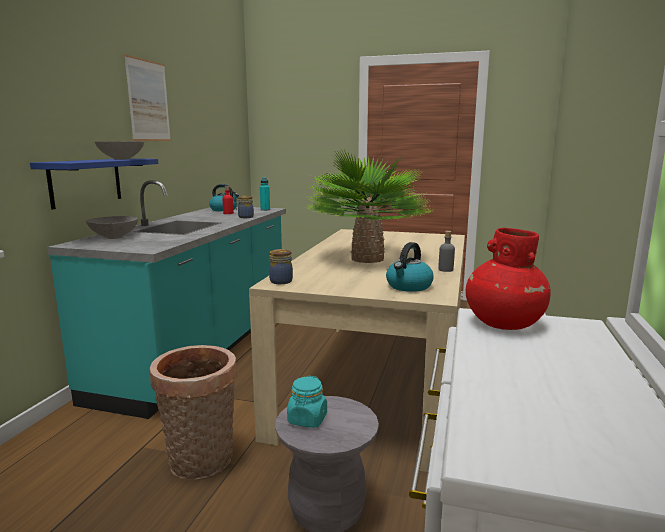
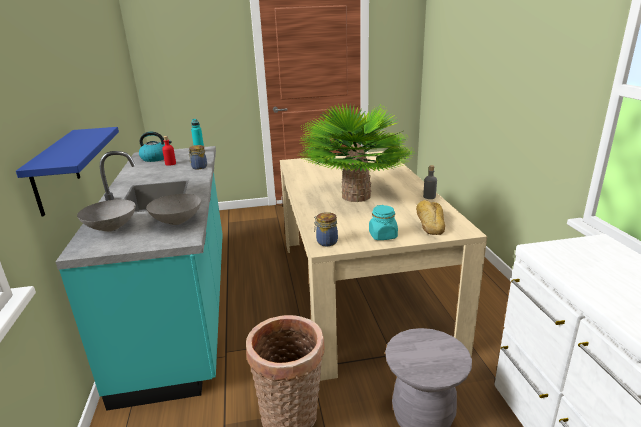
camera: 25 degrees left, 10 degrees up
(122, 159) = (89, 137): grey bowl -> grey bowl (178, 221)
(148, 101) = (71, 55): picture -> none
(307, 419) = (414, 358): turquoise jar -> turquoise jar (383, 235)
(409, 286) = (430, 223): kettle -> bread
(503, 323) = (563, 254): red vase -> none

